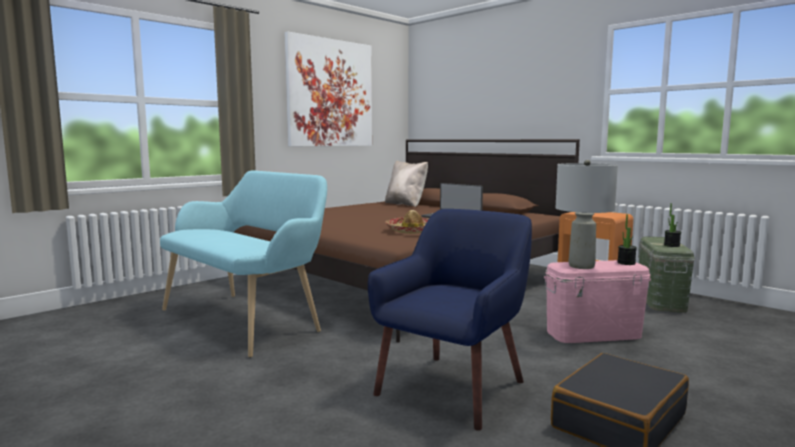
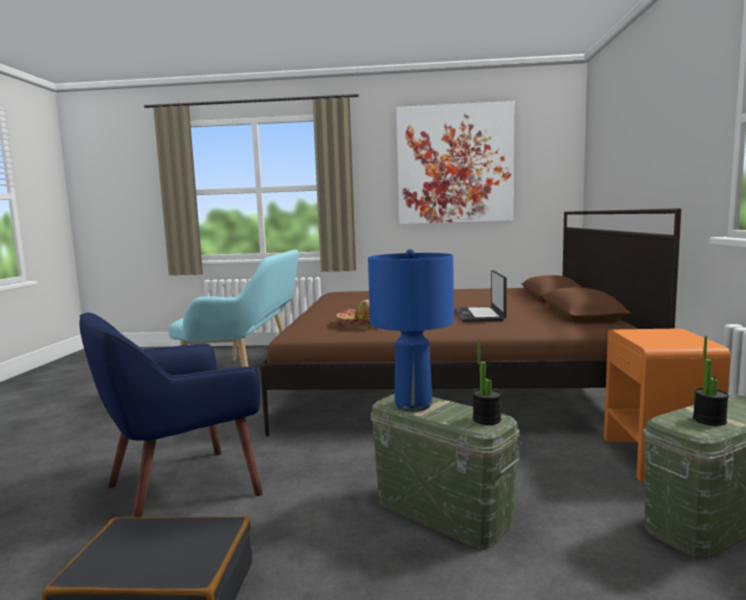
camera: 50 degrees right, 0 degrees up
(406, 204) = (516, 293): beige pillow -> none
(453, 387) = (180, 490): blue armchair -> blue armchair turned 150 degrees clockwise
(581, 266) = (412, 405): grey table lamp -> blue table lamp
(593, 334) = (441, 512): pink storage box -> green storage box

